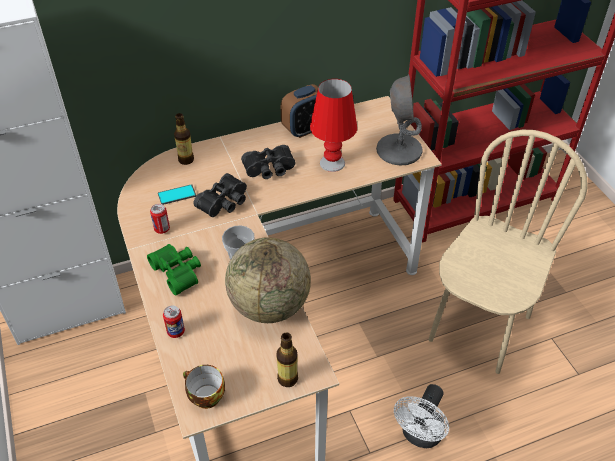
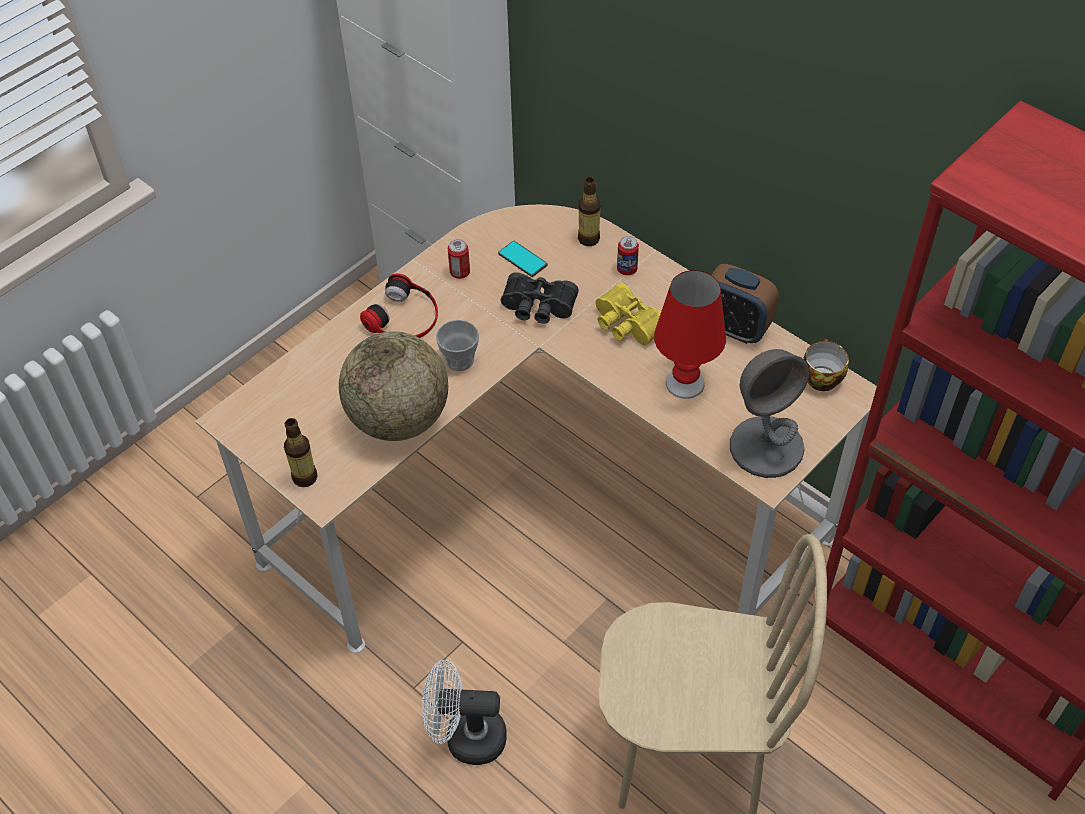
camera: 65 degrees right, 5 degrees up
(176, 331) = (320, 354): can -> can (627, 269)
(178, 272) = (404, 317): green binoculars -> headphones
(204, 396) = (249, 416): cup -> cup (820, 377)
(270, 170) = (626, 325): black binoculars -> yellow binoculars

